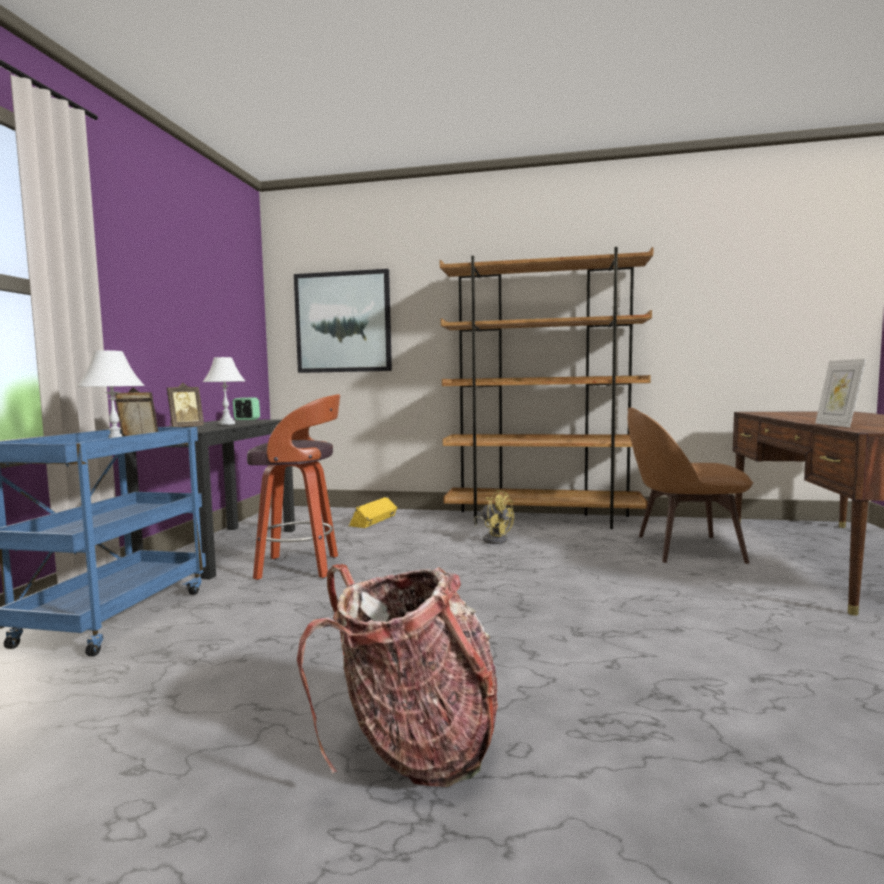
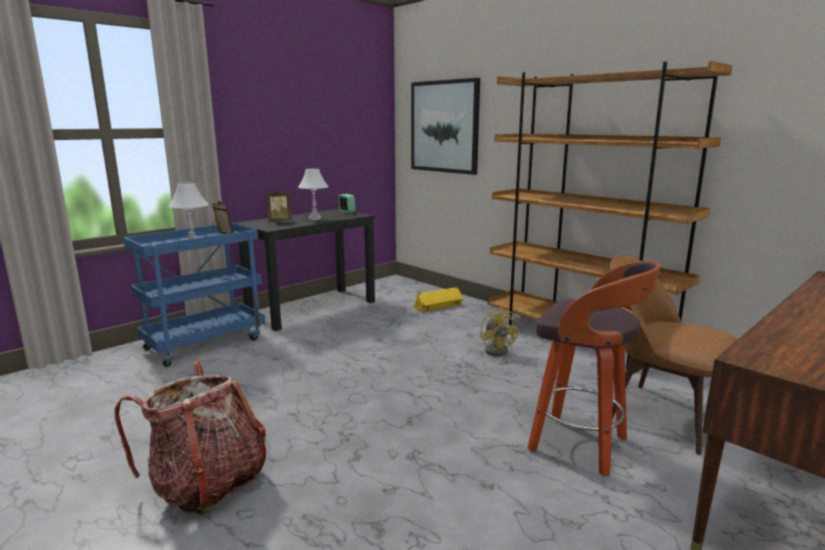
camera: 35 degrees right, 10 degrees up
(301, 568) = (331, 337): stool -> stool (581, 445)
(837, 425) = (778, 335): picture frame -> none

